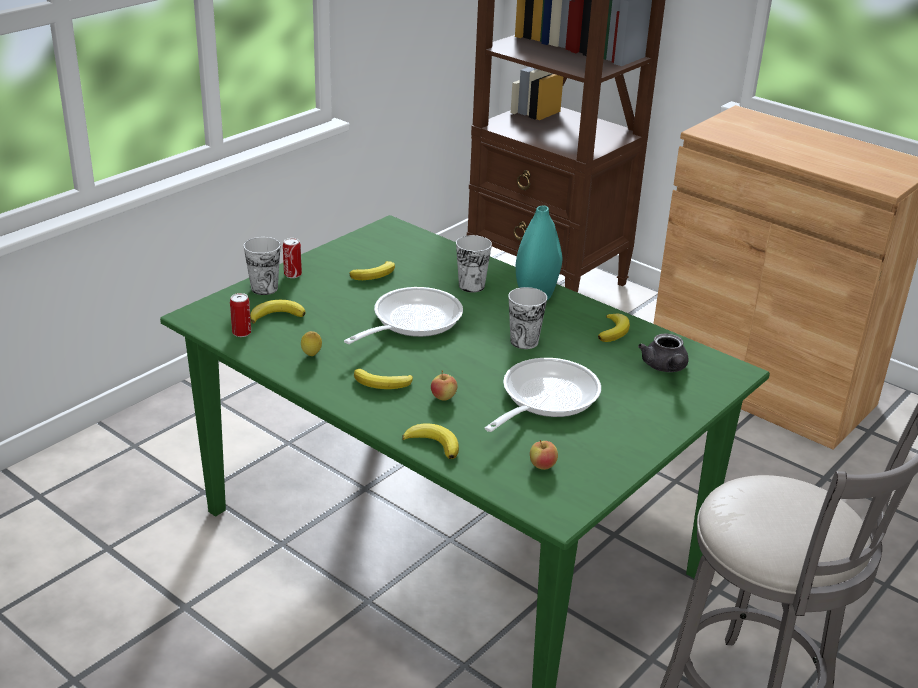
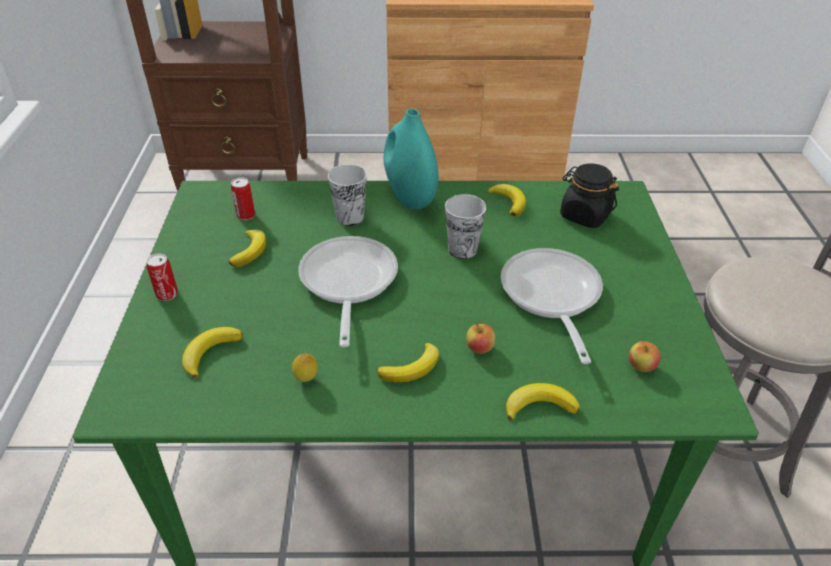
camera: 40 degrees left, 10 degrees up
(241, 332) = (198, 398): can -> can (246, 215)
(264, 288) = (156, 328): cup -> none
(665, 367) = (584, 215): grey teapot -> black jar

